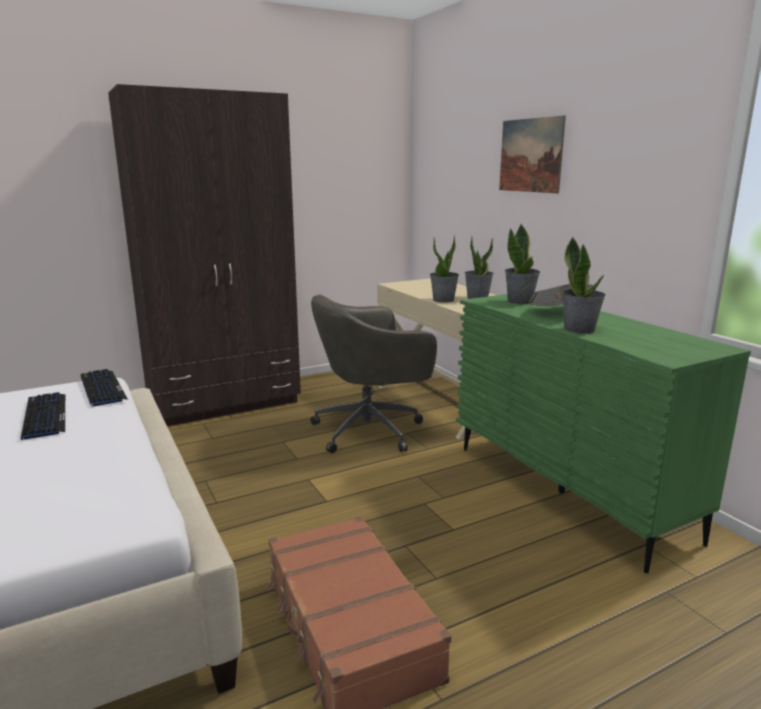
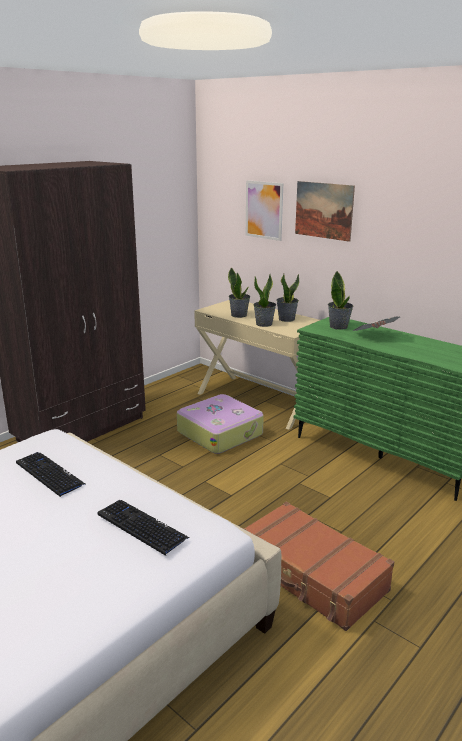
camera: 20 degrees left, 5 degrees up
(102, 388) = (63, 442): keyboard -> keyboard (141, 527)
(371, 430) = (220, 433): grey office chair -> suitcase
(470, 164) = (264, 210): none -> picture
(579, 329) = (400, 350): potted plant -> potted plant (239, 315)

